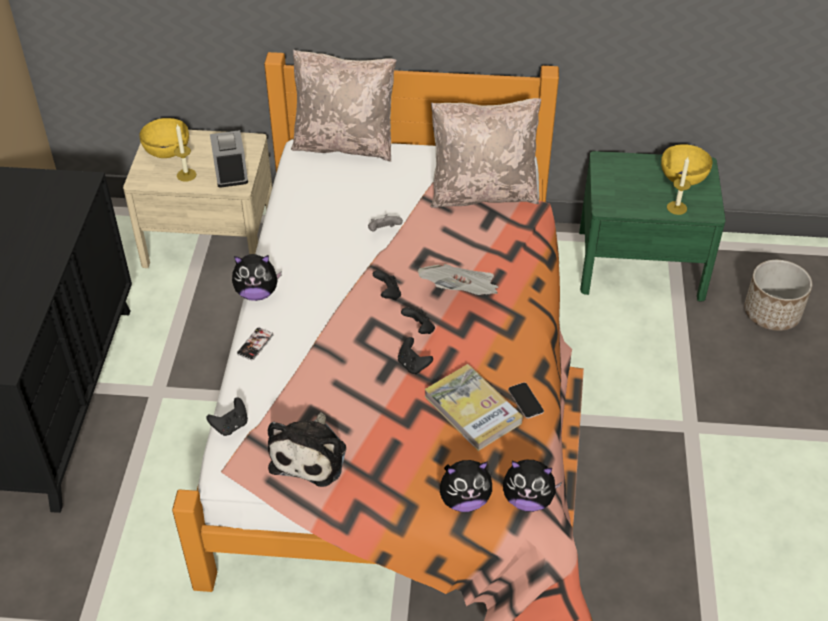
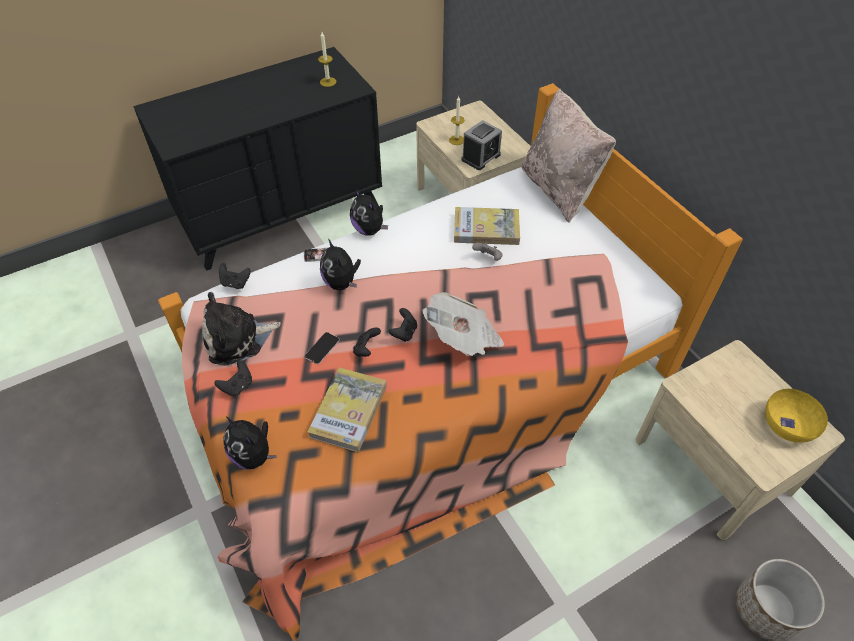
camera: 55 degrees right, 5 degrees up
(167, 150) = (469, 119): yellow bowl -> none
(343, 214) = (486, 228): none -> book
(388, 294) = (423, 294): black game controller -> black game controller (237, 386)
(483, 193) = (591, 292): beige pillow -> none
(525, 401) = (385, 442): phone -> phone (322, 348)
(528, 499) = (282, 500): plush toy -> plush toy (341, 283)
(640, 264) = (712, 465): green nightstand -> beige nightstand
(676, 208) = (740, 441): candle -> candle (328, 82)

